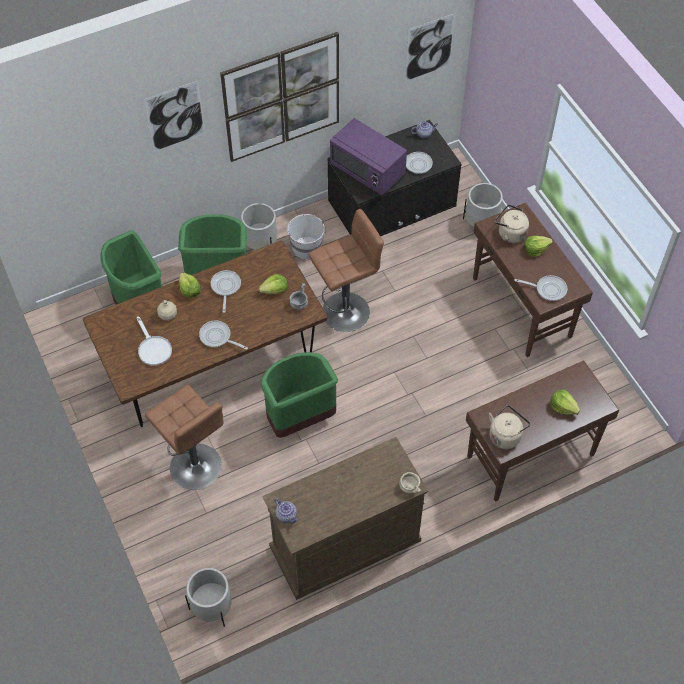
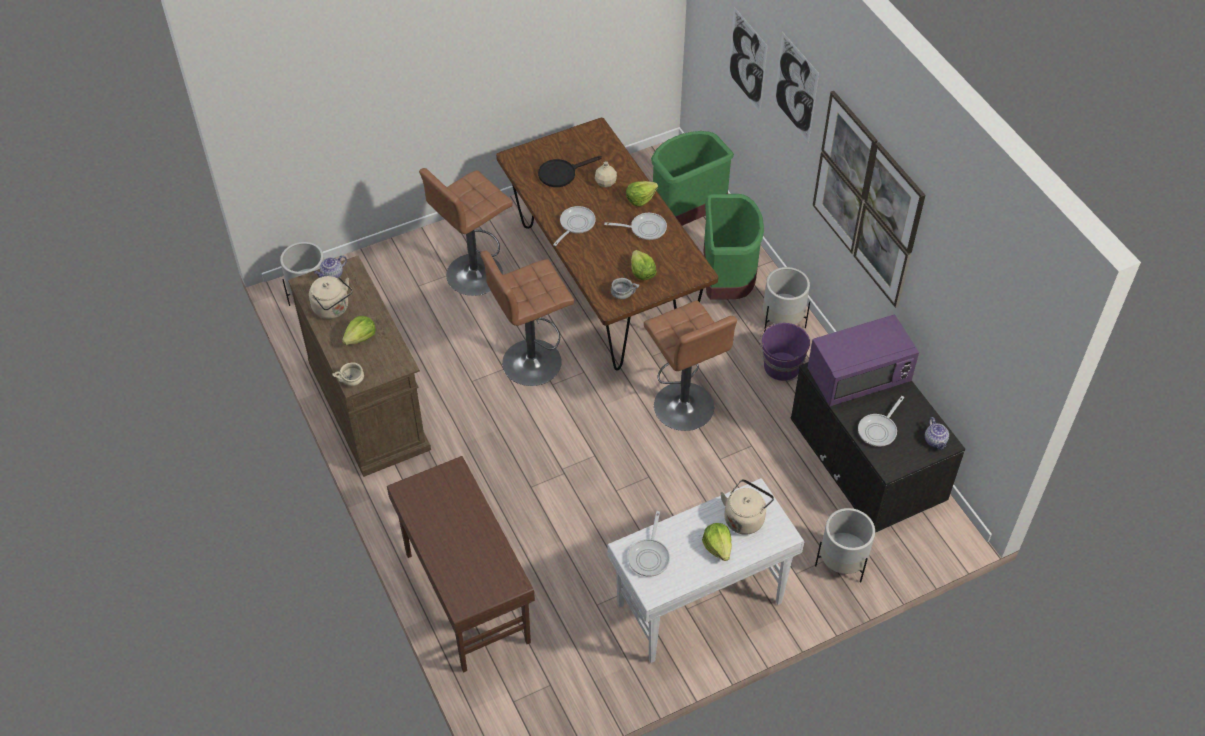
camera: 90 degrees right, 5 degrees down
(153, 348) = (562, 173): white frying pan -> black frying pan
(299, 418) = (531, 362): green trash can -> brown stool
(307, 248) = (781, 366): white bucket -> purple bucket
(368, 170) = (858, 377): purple microwave -> purple microwave turned 150 degrees counterclockwise
(429, 48) = (994, 357): picture -> picture (747, 60)
(506, 435) = (425, 493): beige kettle -> beige kettle (333, 309)
(522, 308) = (699, 605): brown console table -> white console table
(563, 407) = (462, 558): lettuce -> lettuce (360, 338)

